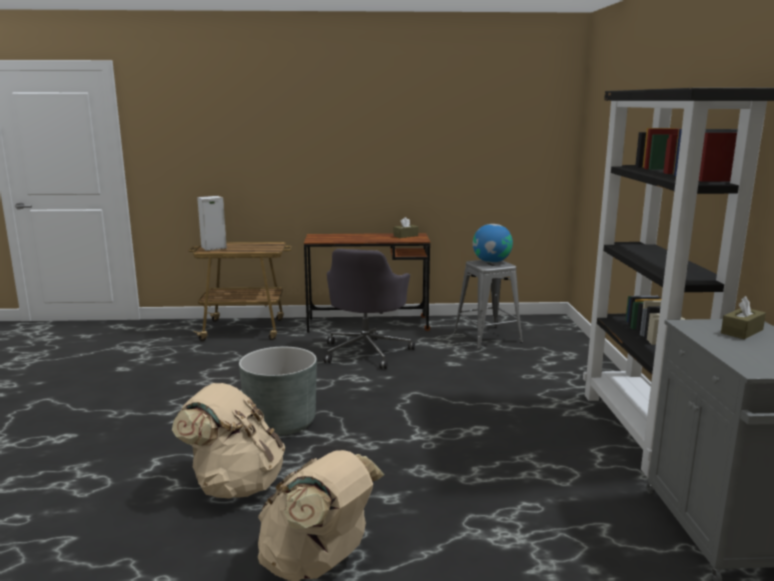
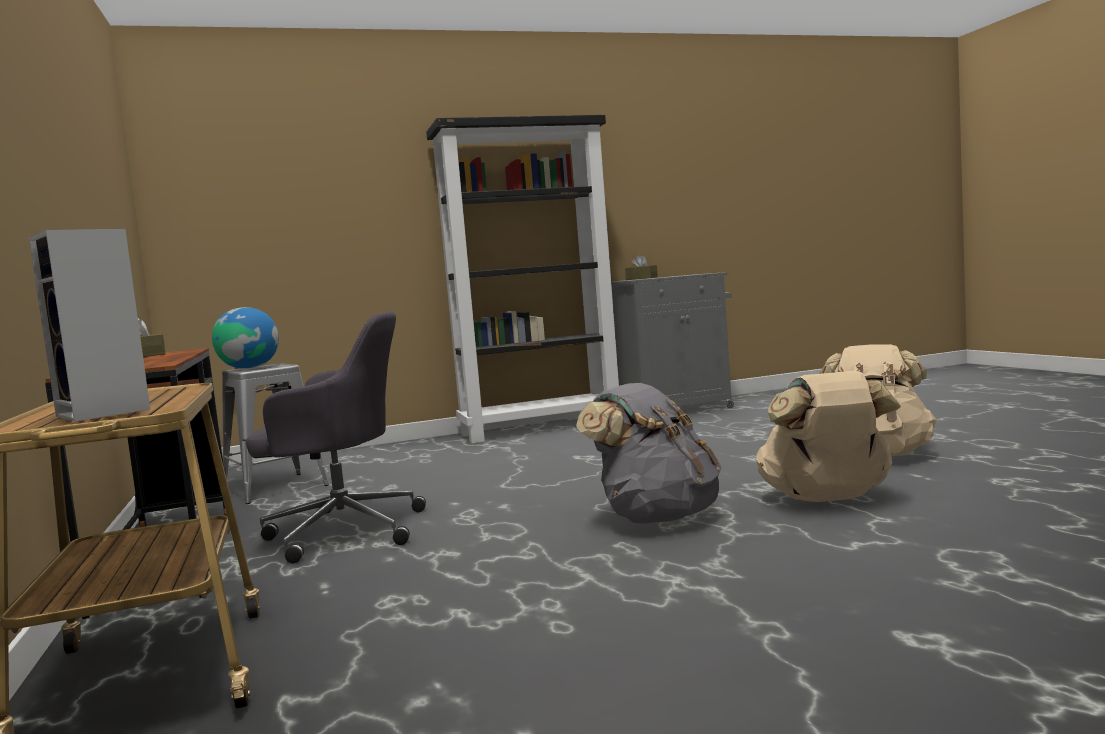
camera: 105 degrees left, 10 degrees down
(281, 423) = (656, 517): grey planter -> grey backpack

